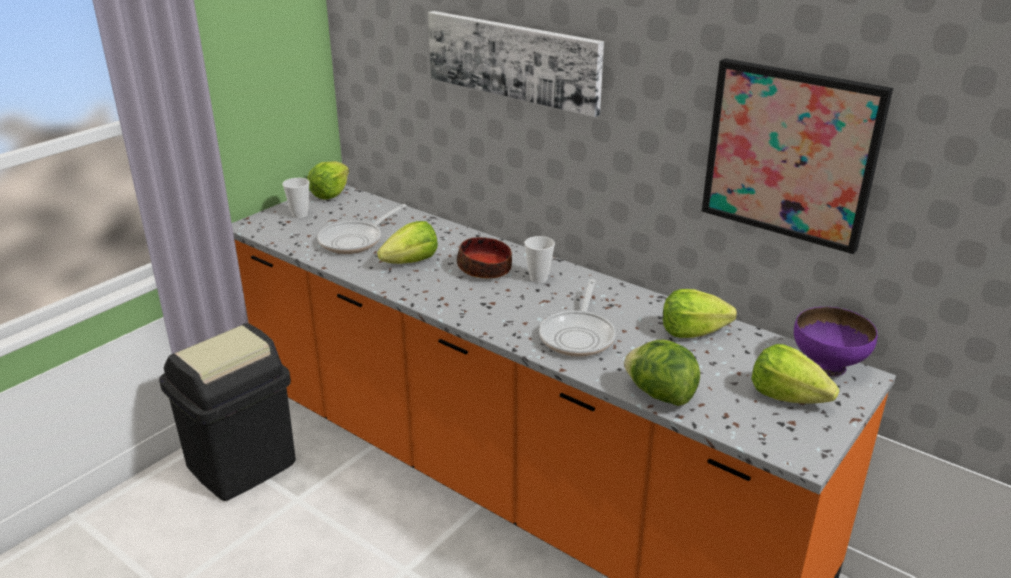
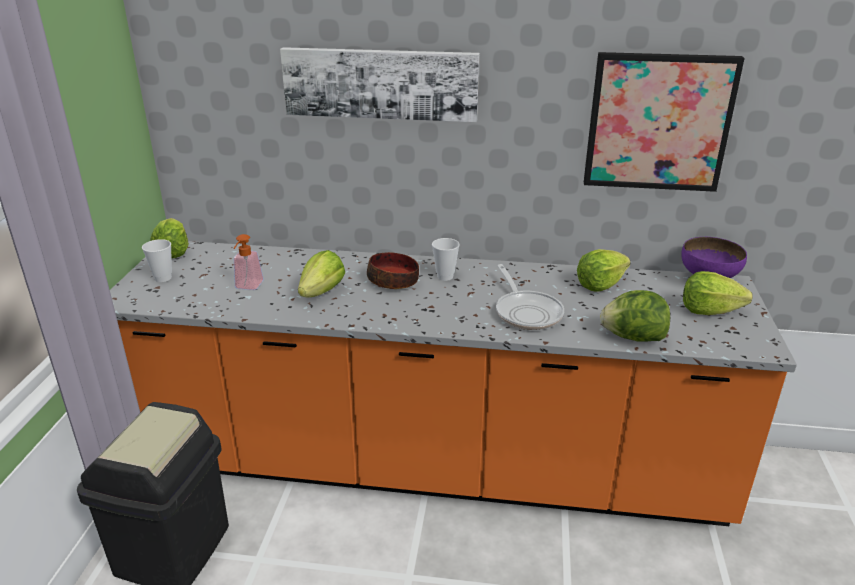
camera: 30 degrees left, 0 degrees up
(355, 240) = (247, 287): frying pan -> soap dispenser

